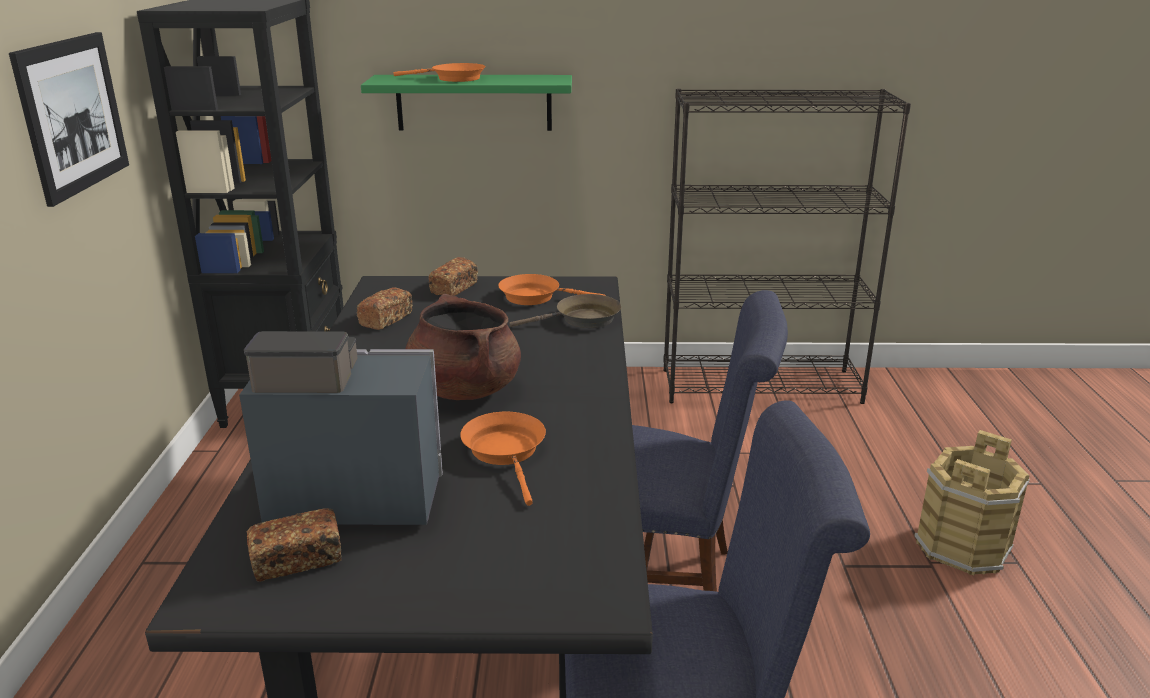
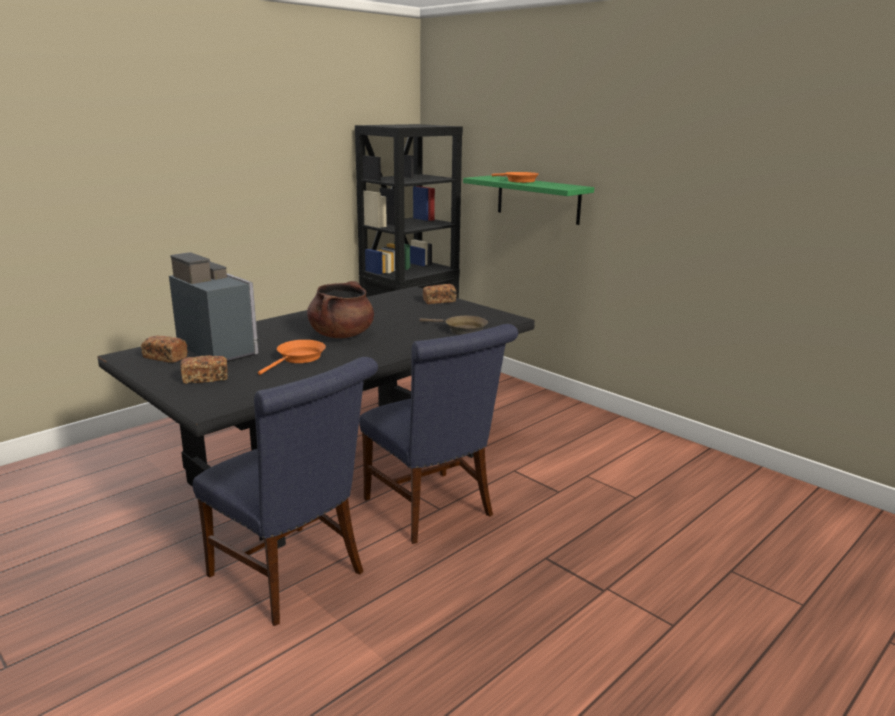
camera: 45 degrees right, 5 degrees down
(73, 115) = (289, 169): picture -> none
(386, 319) = (379, 303): bread -> bread (205, 378)
(535, 297) = (466, 315): orange frying pan -> none
(761, 386) = (685, 456): black bookcase -> none
(963, 547) = (648, 596): brown bucket -> none

